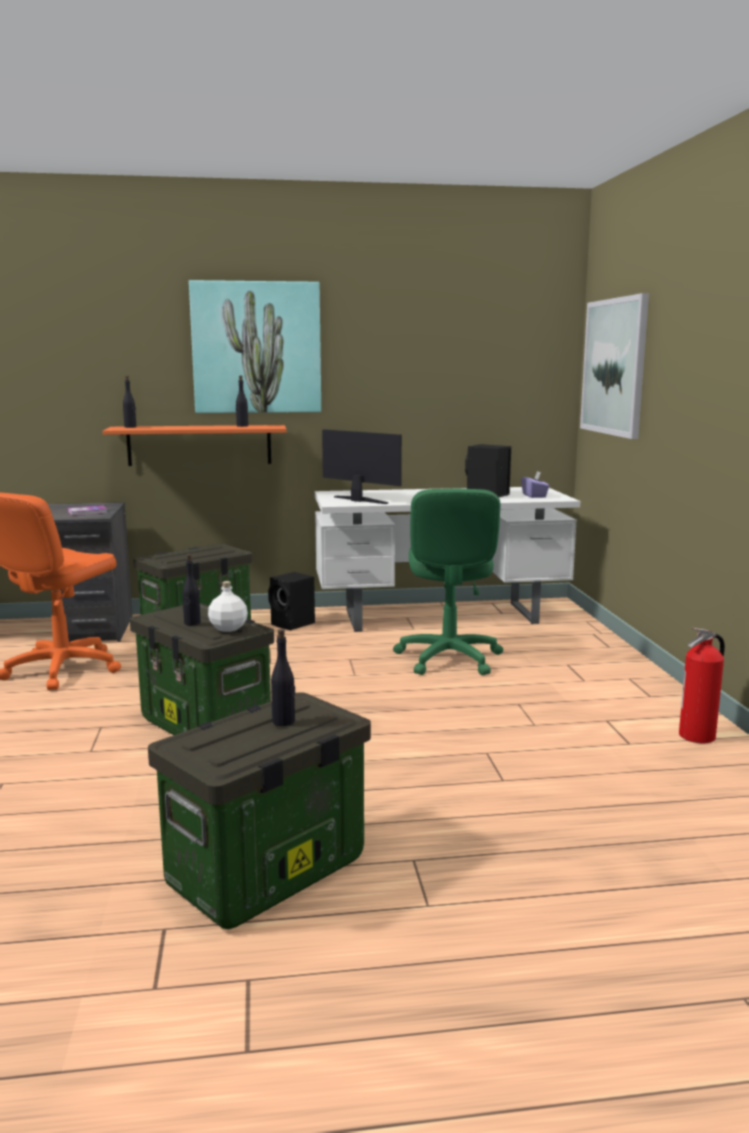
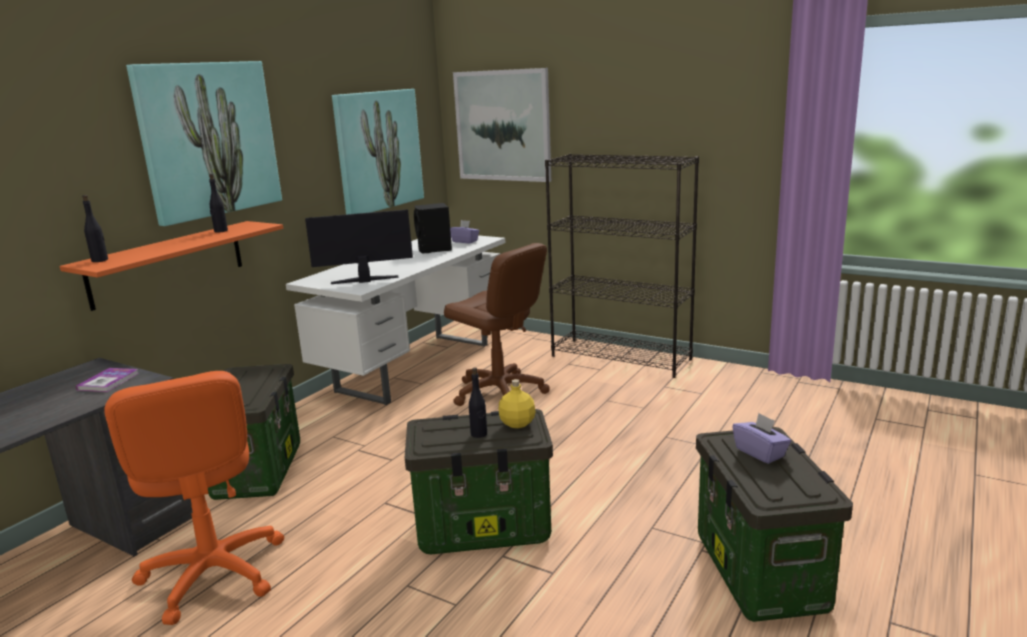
camera: 50 degrees left, 5 degrees up
(228, 628) = (518, 423): white bottle -> yellow bottle
(284, 721) = (760, 452): black bottle -> purple tissue box
(293, 624) = (322, 422): black speaker -> none
(448, 658) = (499, 393): green office chair -> brown office chair
(466, 382) = (378, 150): none -> picture
(634, 681) = (621, 358): none -> black bookcase
(698, 736) = (713, 373): fire extinguisher -> none

